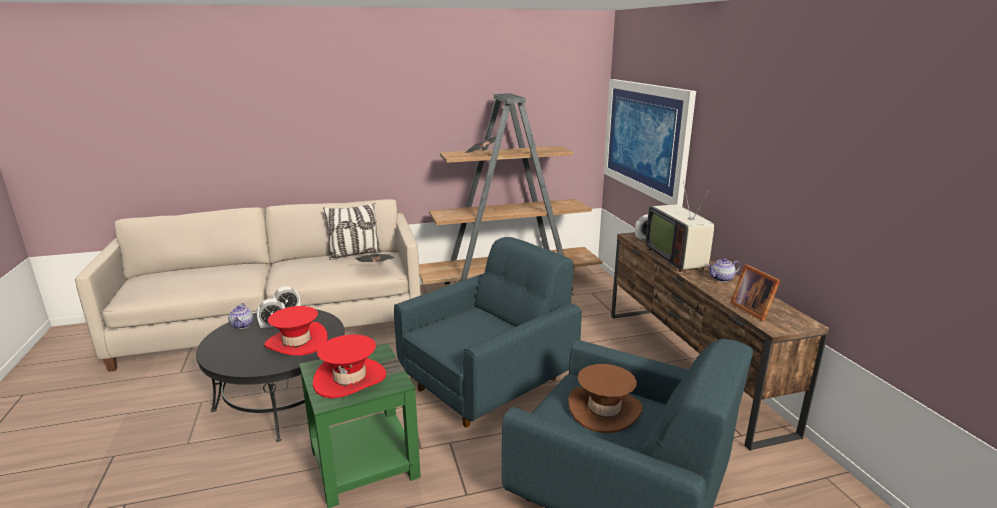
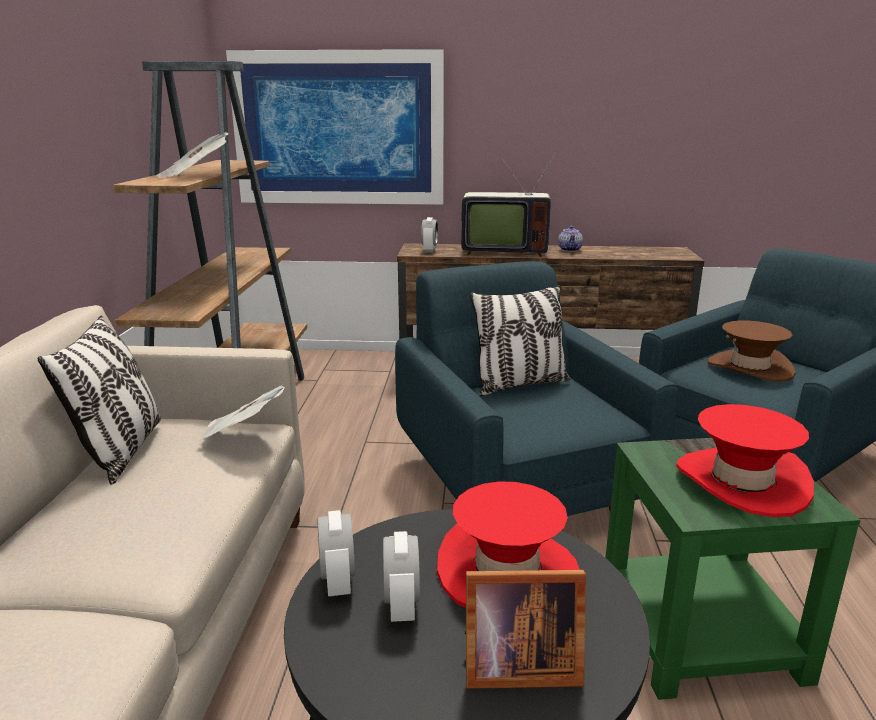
camera: 70 degrees left, 0 degrees up
(242, 325) = (359, 666): teapot -> none
(497, 322) = (520, 384): none -> pillow
(752, 309) = (646, 255): picture frame -> picture frame (516, 666)

